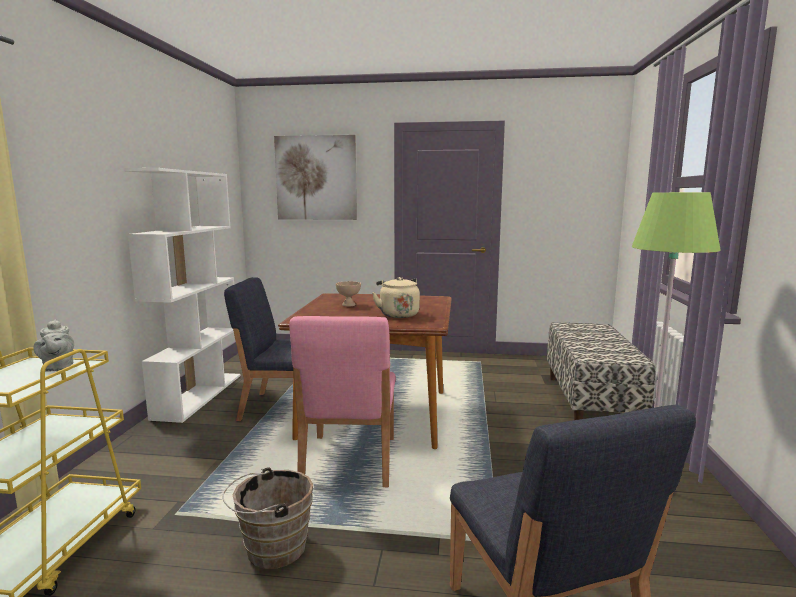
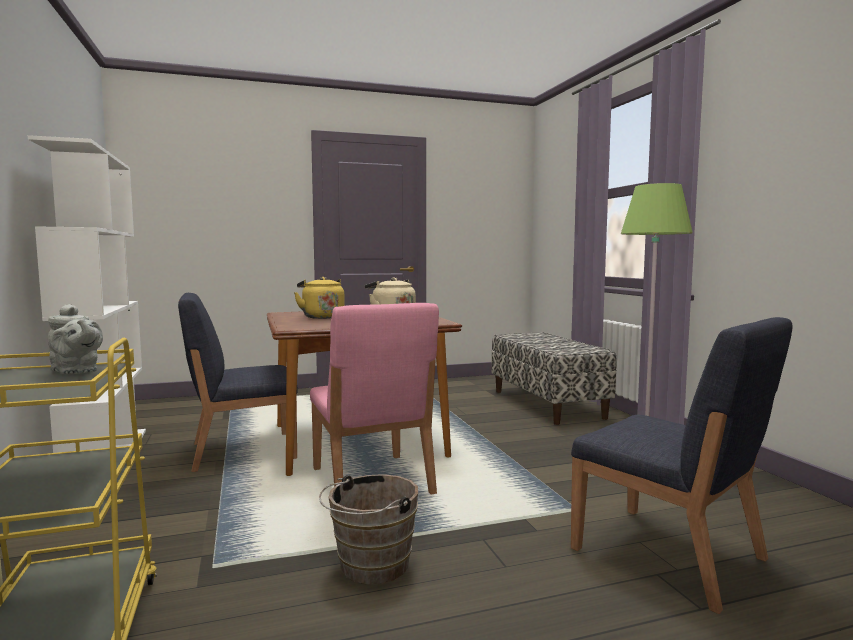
camera: 25 degrees left, 5 degrees down
(316, 178) = (216, 187): picture -> none
(349, 305) = (321, 317): beige bowl -> yellow kettle

